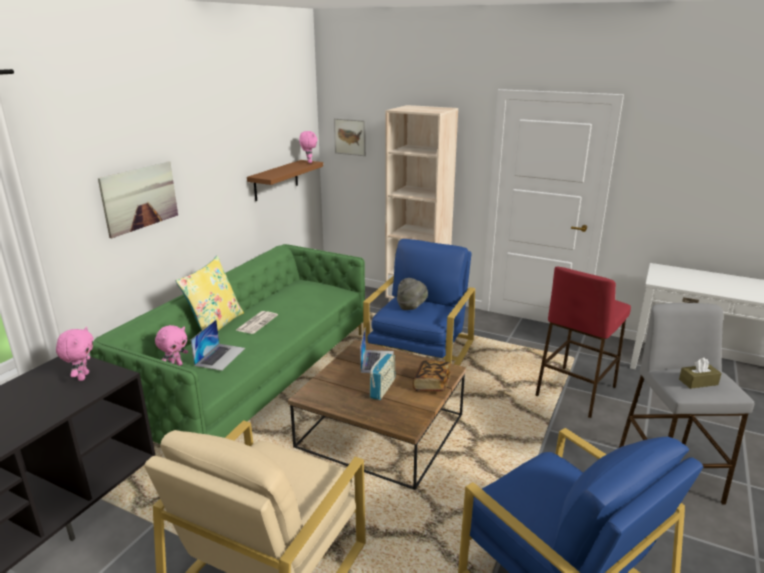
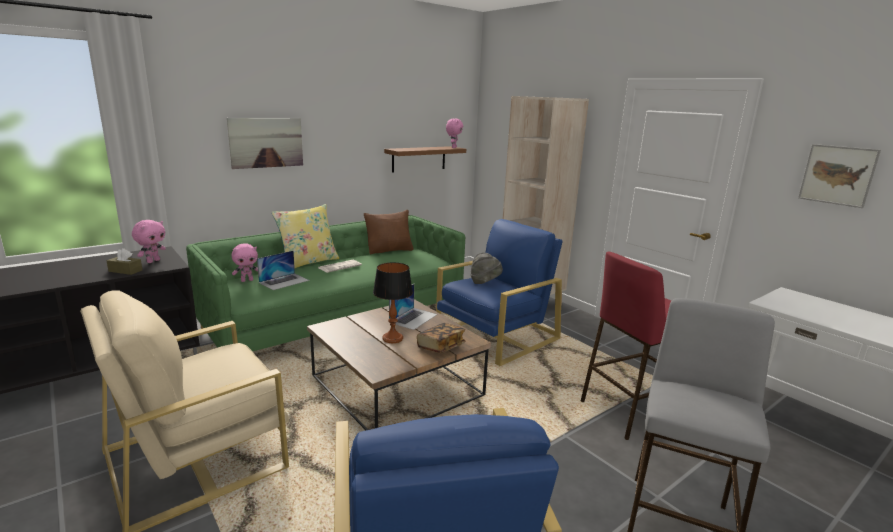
camera: 25 degrees right, 5 degrees down
(282, 290) = (389, 250): none -> brown pillow
(350, 137) = (499, 129): picture -> picture (837, 175)
(382, 388) = (392, 338): radio -> table lamp
(698, 382) = (700, 403): brown tissue box -> brown tissue box (125, 271)

